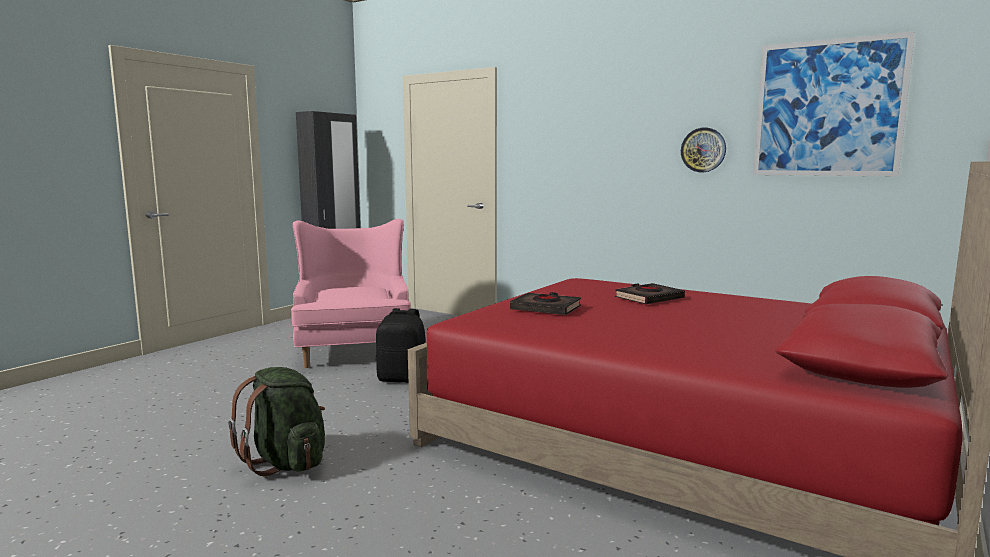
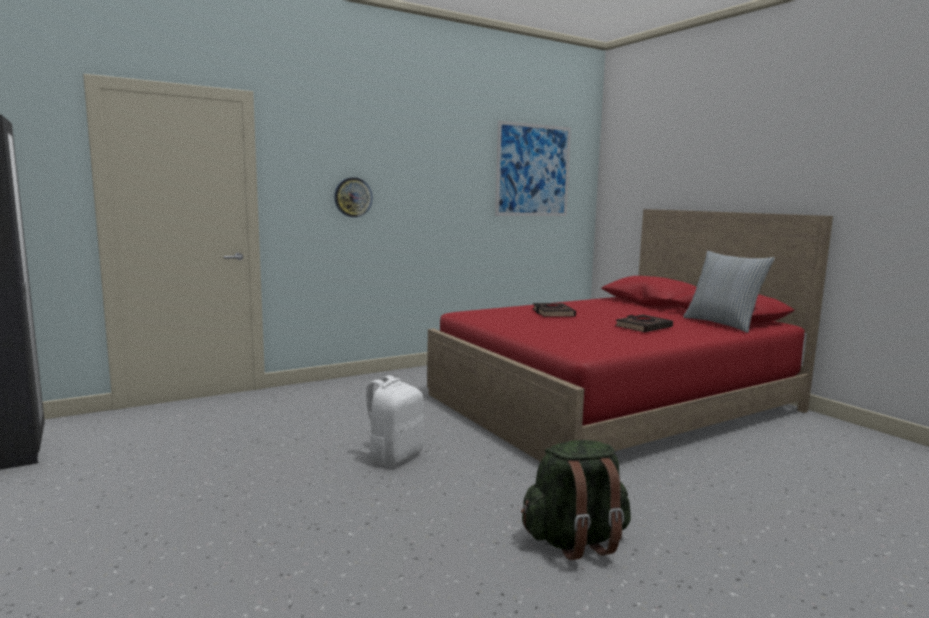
camera: 65 degrees left, 0 degrees up
(354, 350) = (250, 464): pink armchair -> none
(403, 379) = (394, 456): black backpack -> white backpack
(546, 309) = (563, 333): black book -> black book (643, 327)
(703, 150) = (463, 196): wall clock -> wall clock (353, 197)
(783, 362) = (723, 324): none -> pillow

